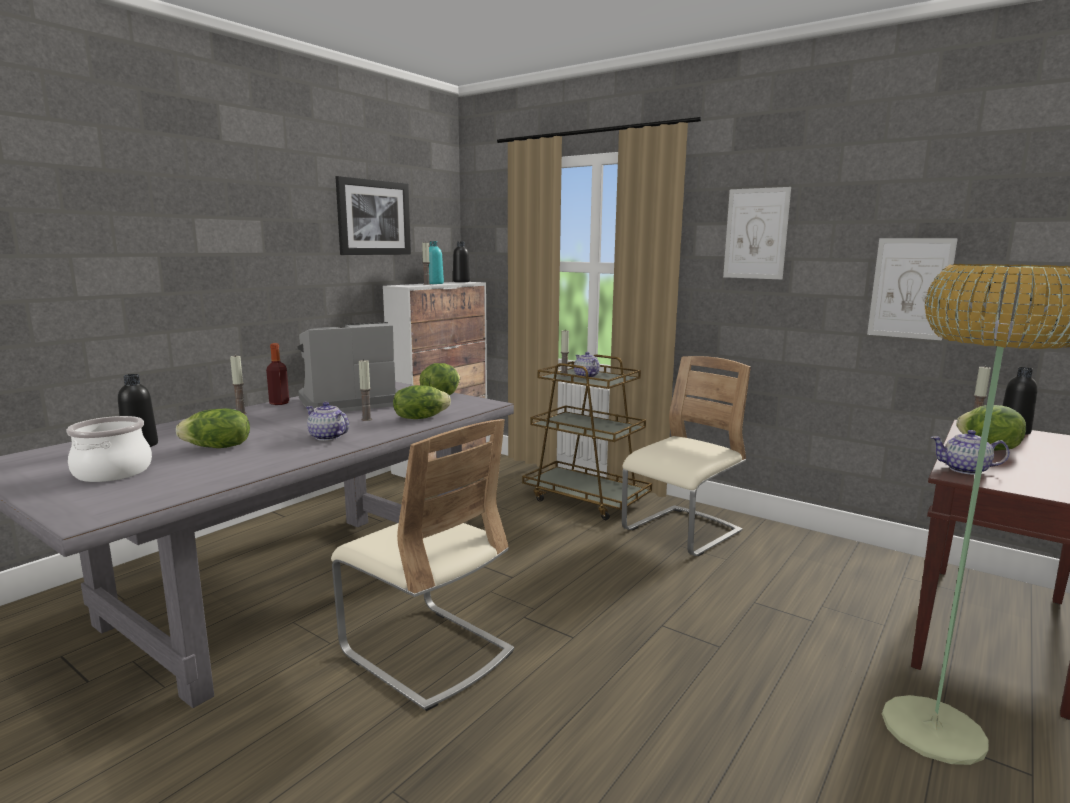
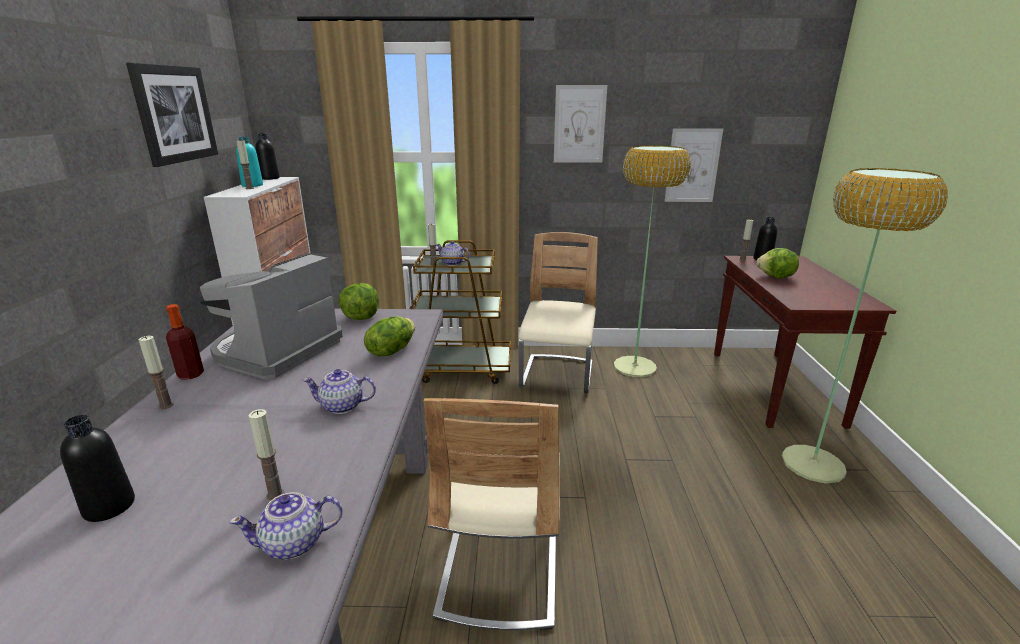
camera: 35 degrees left, 10 degrees up
(112, 472) = (153, 569): cooking pot -> none
(217, 447) = (235, 468): lettuce -> none
(366, 419) = (341, 369): candle -> candle (275, 494)
(426, 652) = (499, 568): beige chair -> beige chair turned 90 degrees clockwise
(794, 551) = (635, 367): none -> floor lamp
(966, 470) = (794, 298): teapot -> teapot (294, 543)

